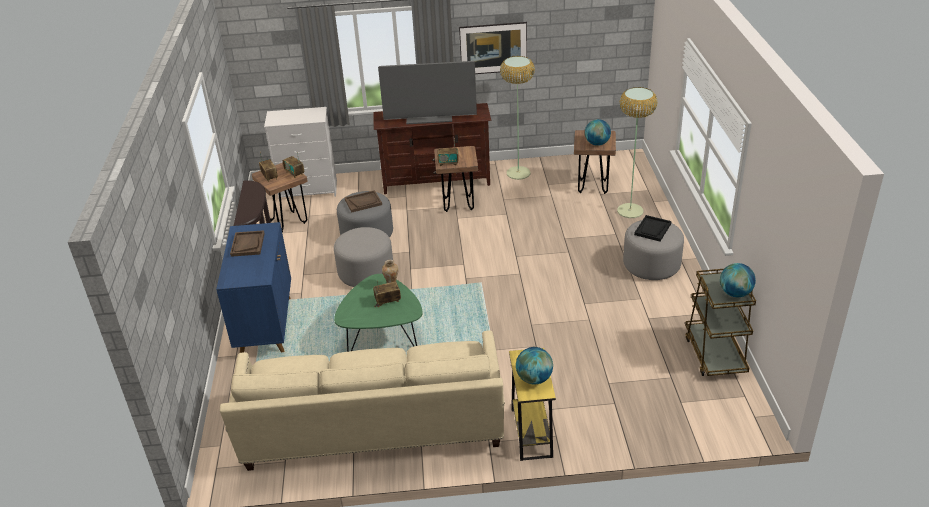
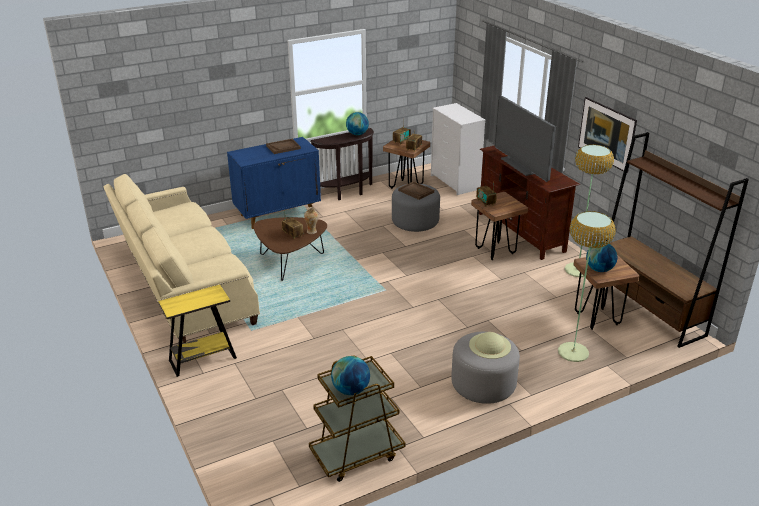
camera: 65 degrees right, 5 degrees down
(366, 273) = (363, 235): grey ottoman -> none
(382, 335) = (290, 262): green coffee table -> brown coffee table
(534, 379) = (187, 302): globe -> globe (357, 134)
(594, 161) = (648, 310): none -> brown bookcase
(652, 229) = (490, 345): black tray -> beige hat

